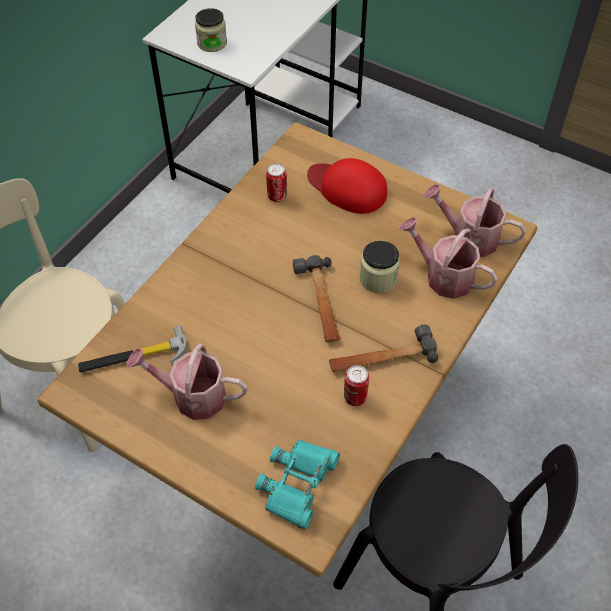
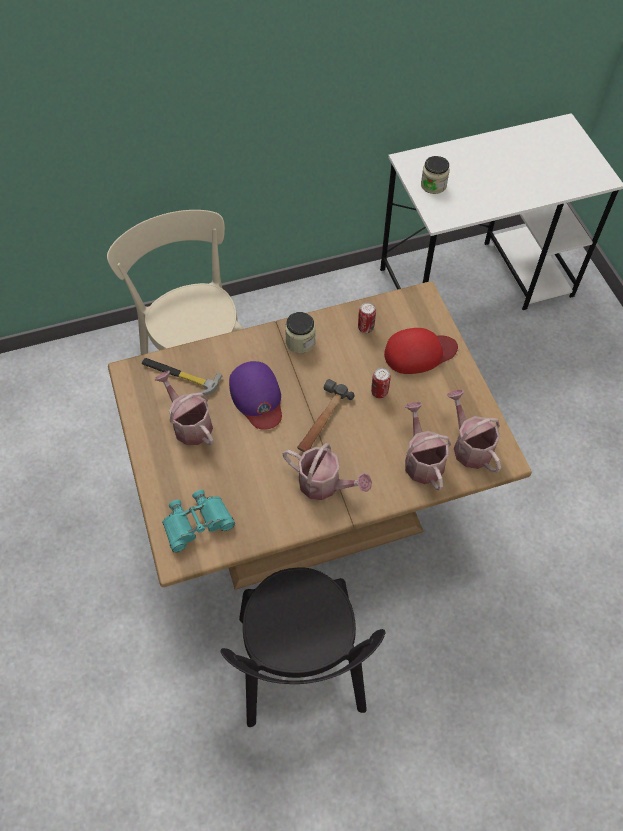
camera: 40 degrees right, 5 degrees up
(236, 324) = (257, 397): none -> purple cap
(347, 188) = (419, 353): red cap -> red cap turned 90 degrees clockwise
(355, 397) = (282, 497): can -> can (379, 392)
(378, 279) = (375, 431): jar -> jar (300, 342)
(382, 357) = (325, 484): hammer -> watering can

